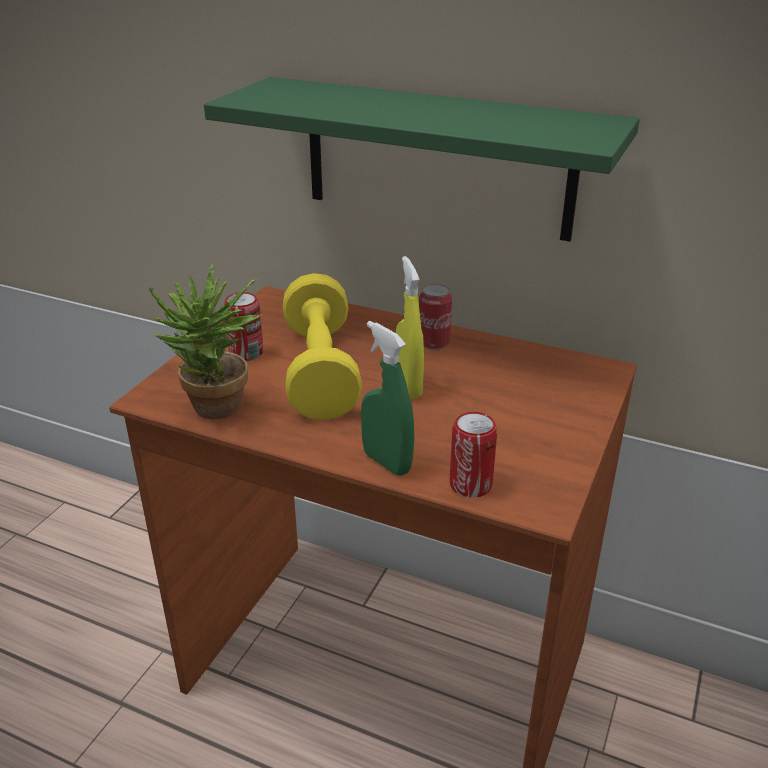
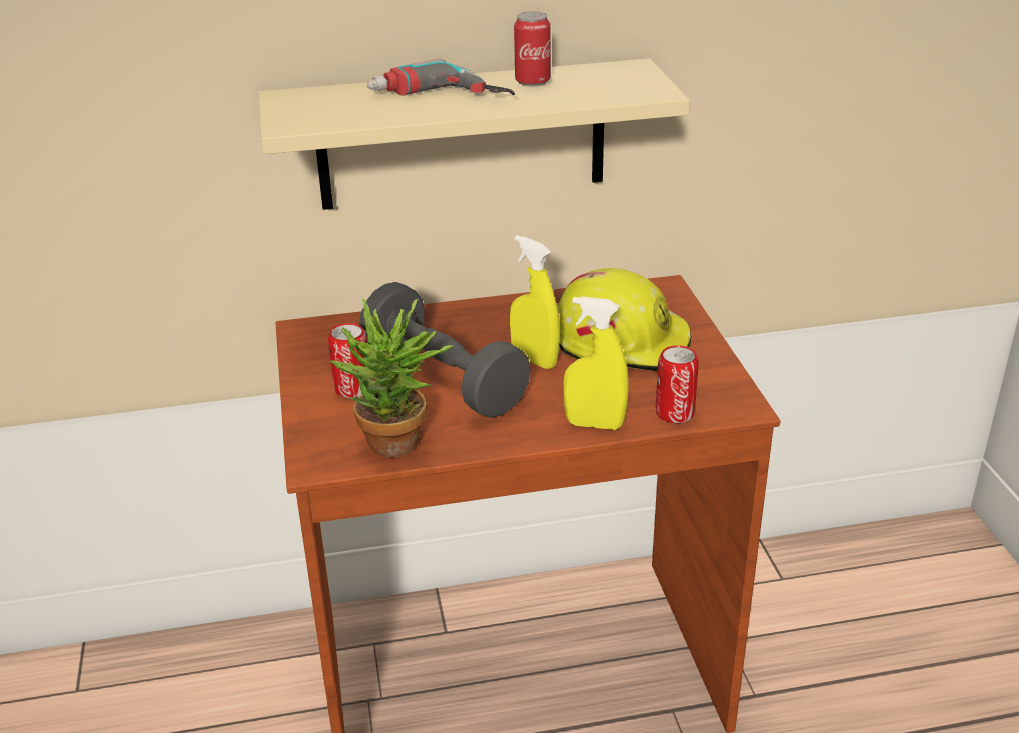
camera: 35 degrees left, 0 degrees up
(320, 371) = (443, 377): yellow dumbbell -> grey dumbbell
(383, 107) = (438, 99): none -> power drill
(386, 462) = (594, 424): green spray bottle -> yellow spray bottle
(433, 343) = (507, 316): can -> can (532, 81)
(437, 158) = (462, 135): green shelf -> beige shelf
(504, 401) = (621, 341): none -> yellow hard hat

